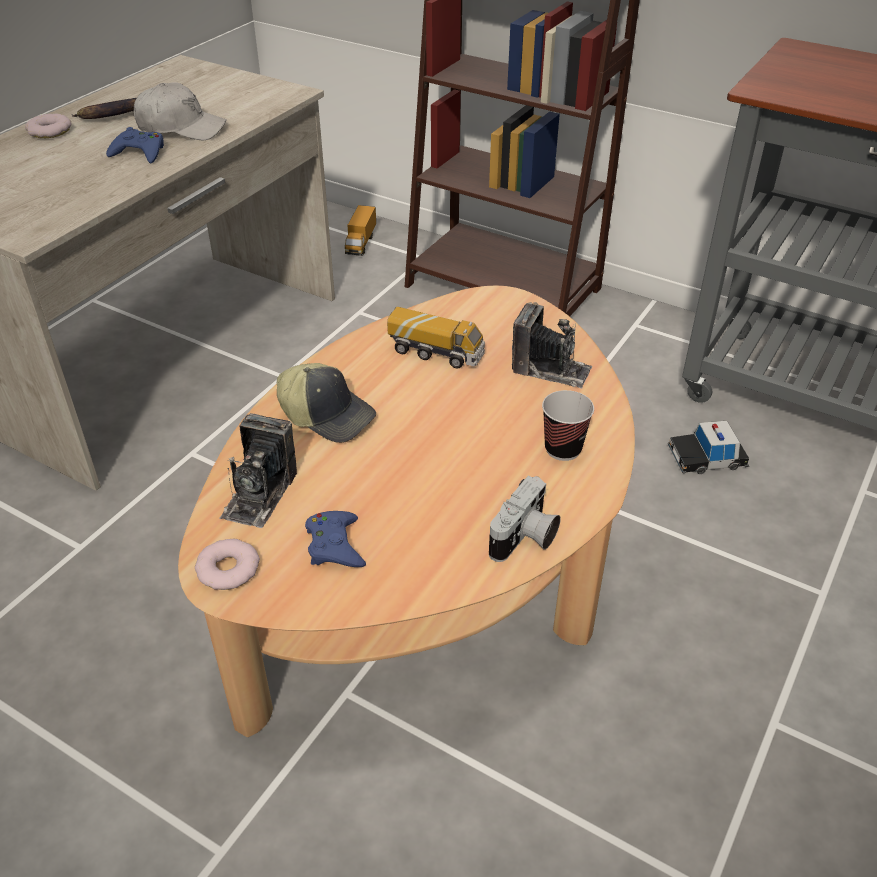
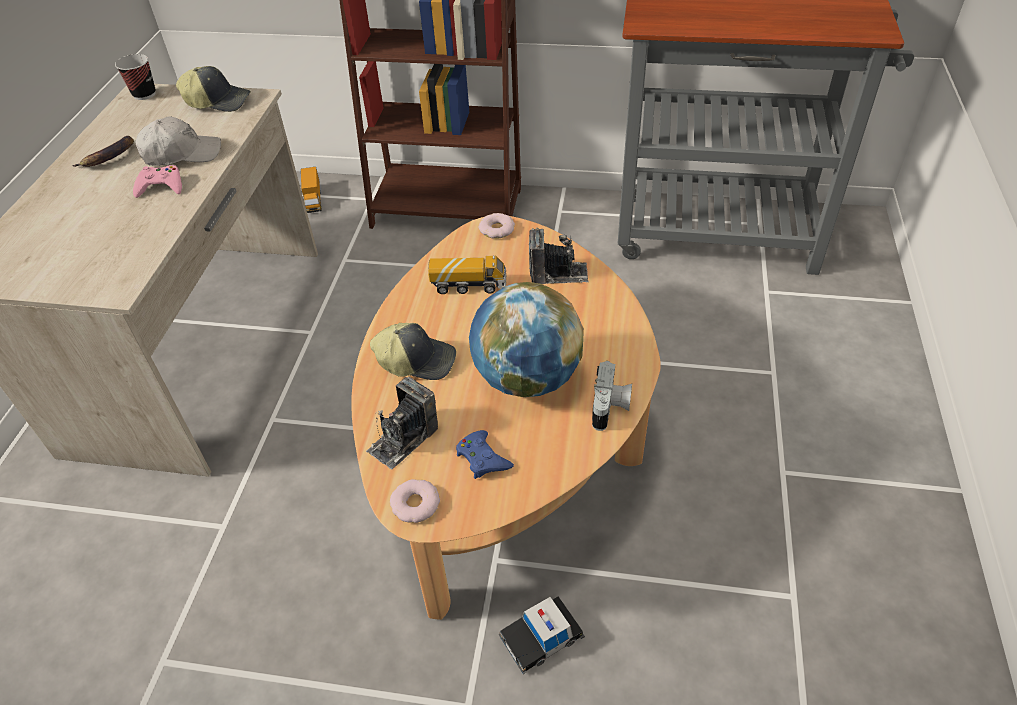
camera: 20 degrees left, 5 degrees up
(50, 131) = (63, 186): donut -> donut (497, 229)
(139, 152) = (161, 186): blue game controller -> pink game controller
(253, 88) = (218, 101): none -> cap
(260, 494) = (403, 439): camera -> camera turned 45 degrees clockwise
(442, 473) = (526, 378): none -> globe
(563, 449) = (600, 332): cup -> cup (144, 94)
(707, 457) = (656, 299): toy car -> toy car (541, 637)

